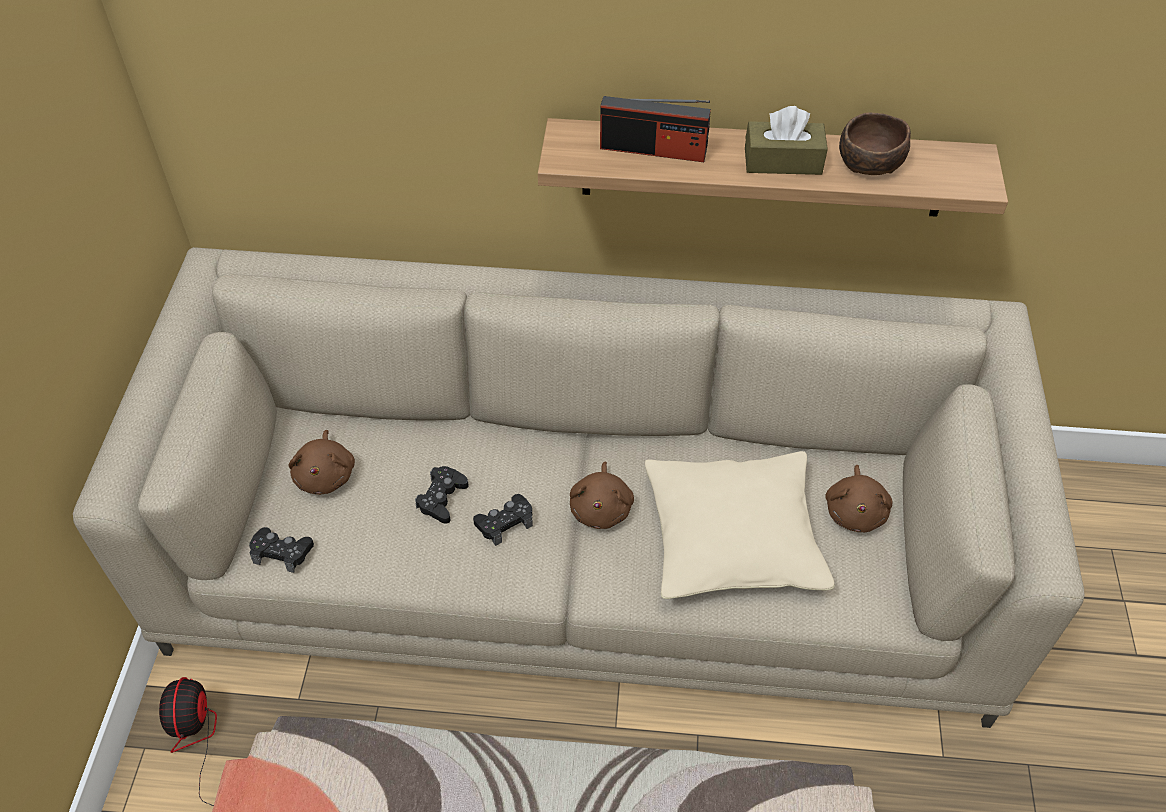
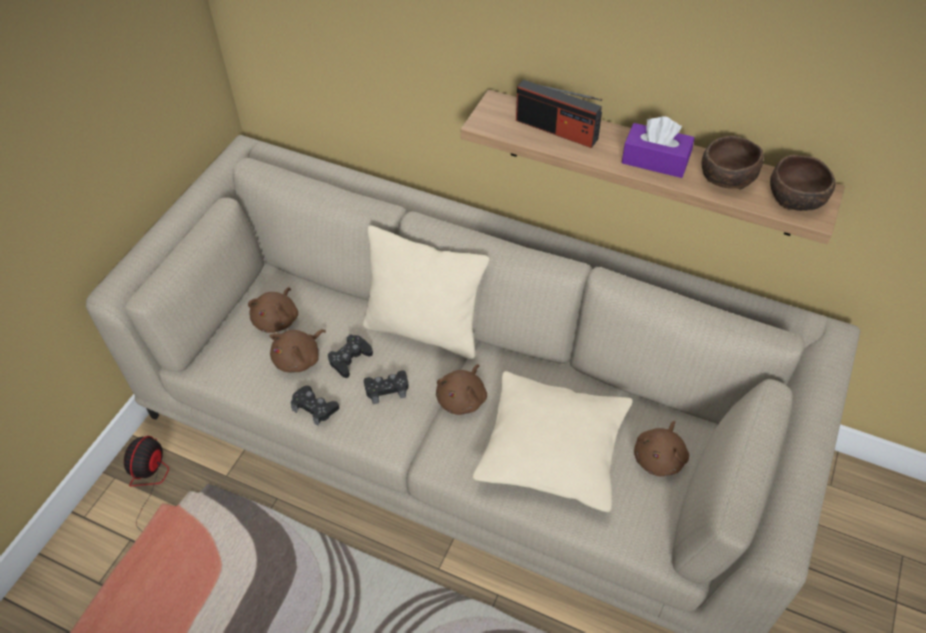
camera: 20 degrees right, 0 degrees up
(282, 552) = (225, 366): black game controller -> black game controller (315, 408)
(377, 516) = (299, 358): none -> brown plush toy
(519, 438) = (424, 330): none -> beige pillow
(782, 161) = (655, 160): brown tissue box -> purple tissue box
(954, 170) = (797, 198): none -> brown bowl

